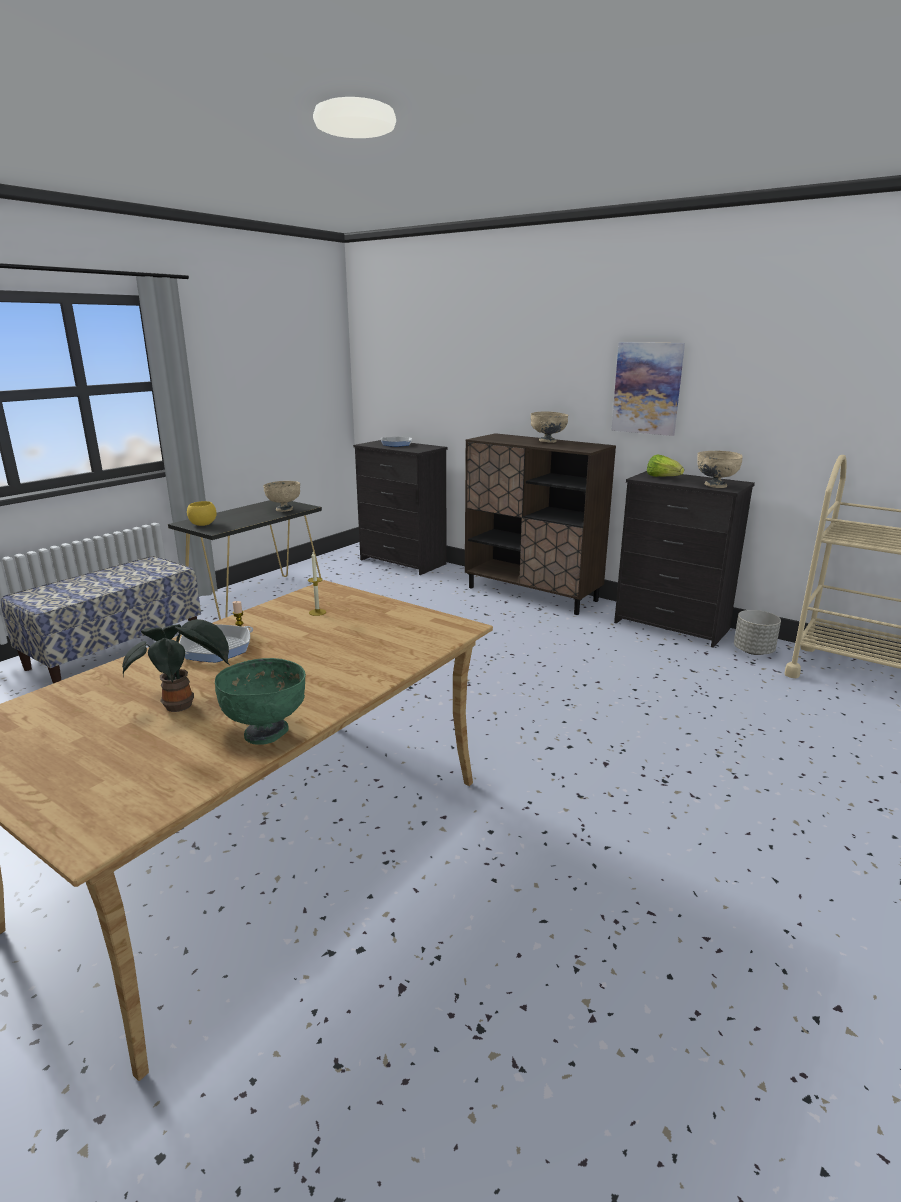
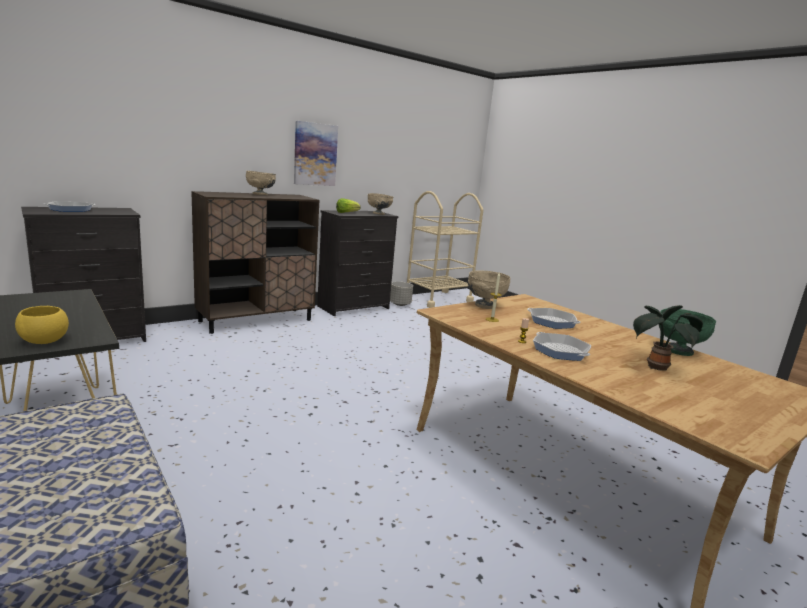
camera: 75 degrees left, 5 degrees down
(284, 509) = (64, 301): beige bowl -> beige bowl (484, 306)
(342, 644) = (552, 322): none -> frying pan

